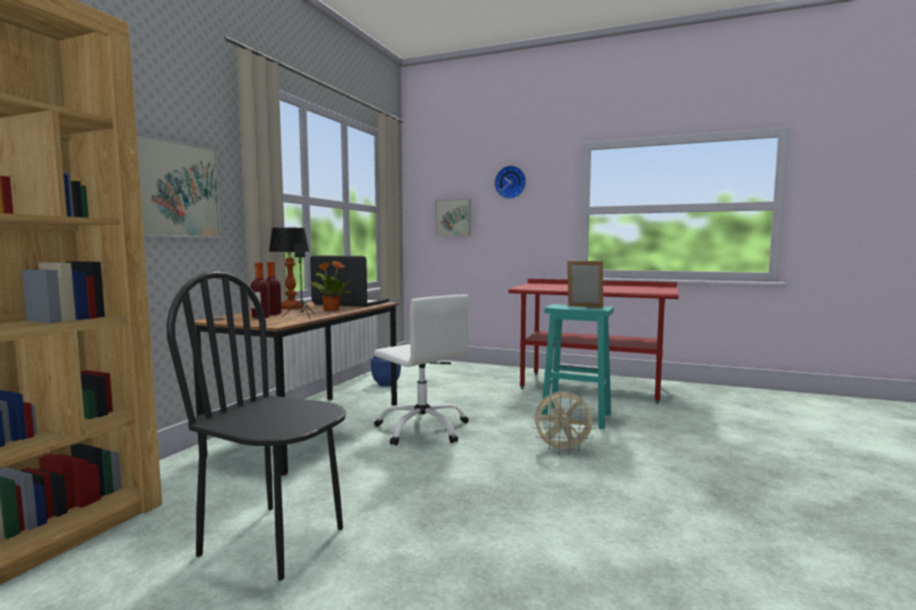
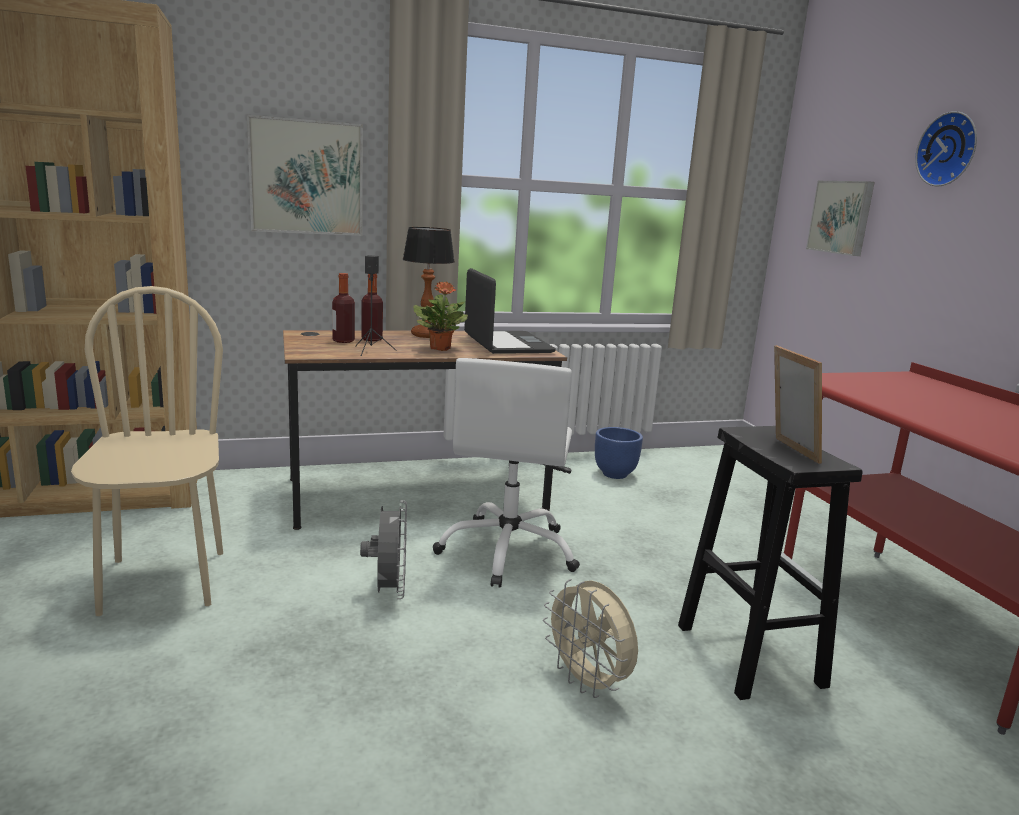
camera: 50 degrees right, 10 degrees up
(274, 540) = (163, 581): black chair -> beige chair
(416, 468) = (388, 591): none -> grey fan
(575, 417) = (747, 653): turquoise stool -> black stool

